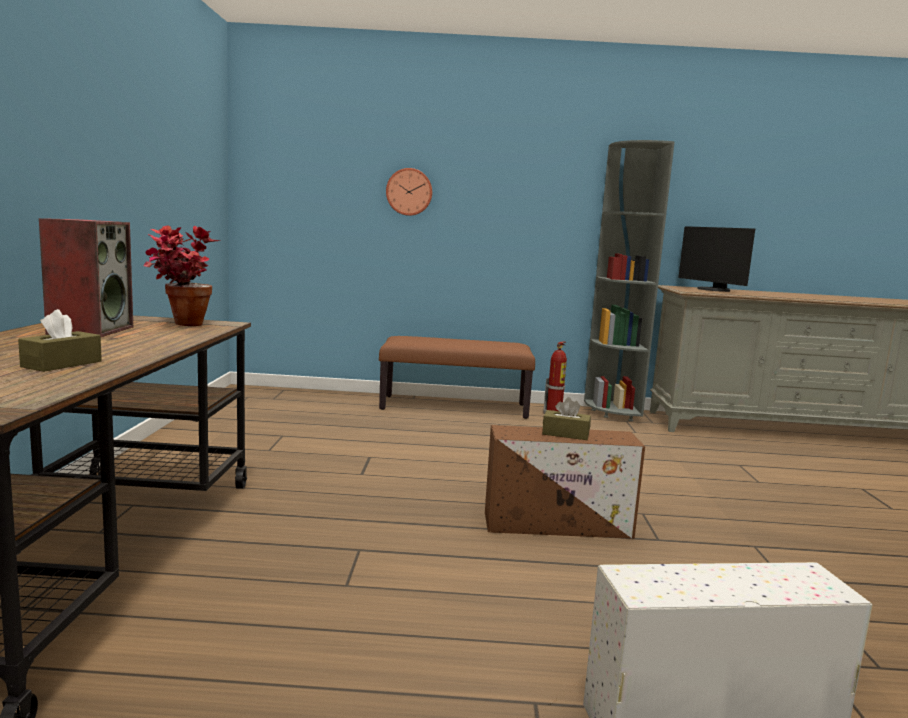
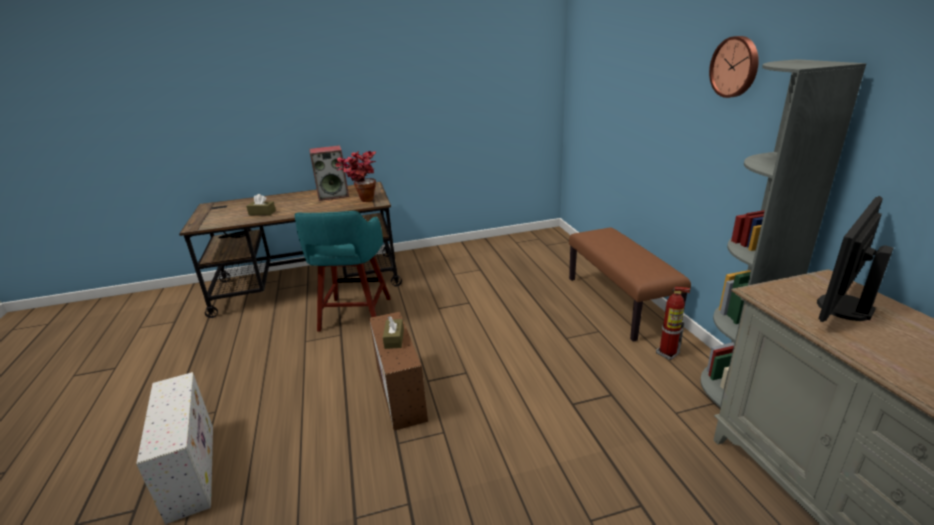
camera: 75 degrees right, 15 degrees up
(303, 531) = (354, 315): none -> turquoise stool
(409, 192) = (637, 104): wall clock -> wall clock (735, 67)

